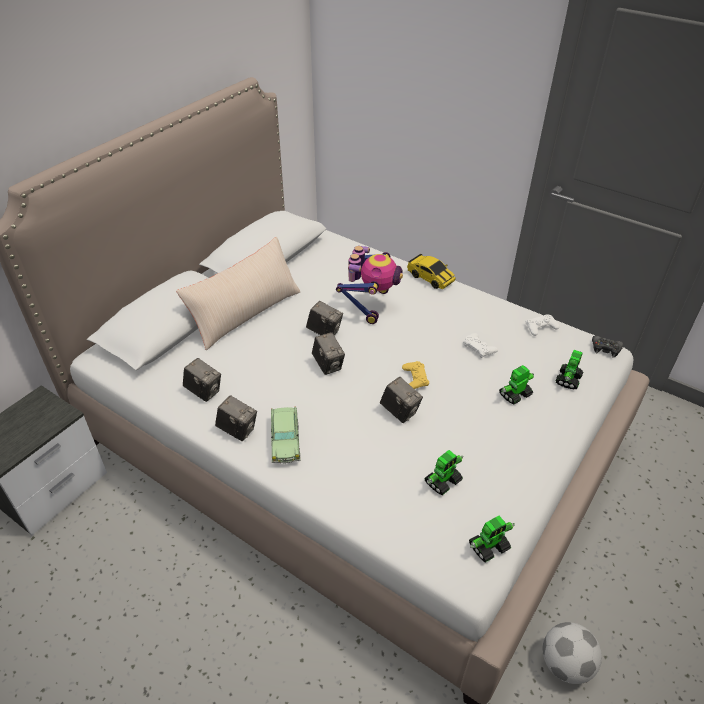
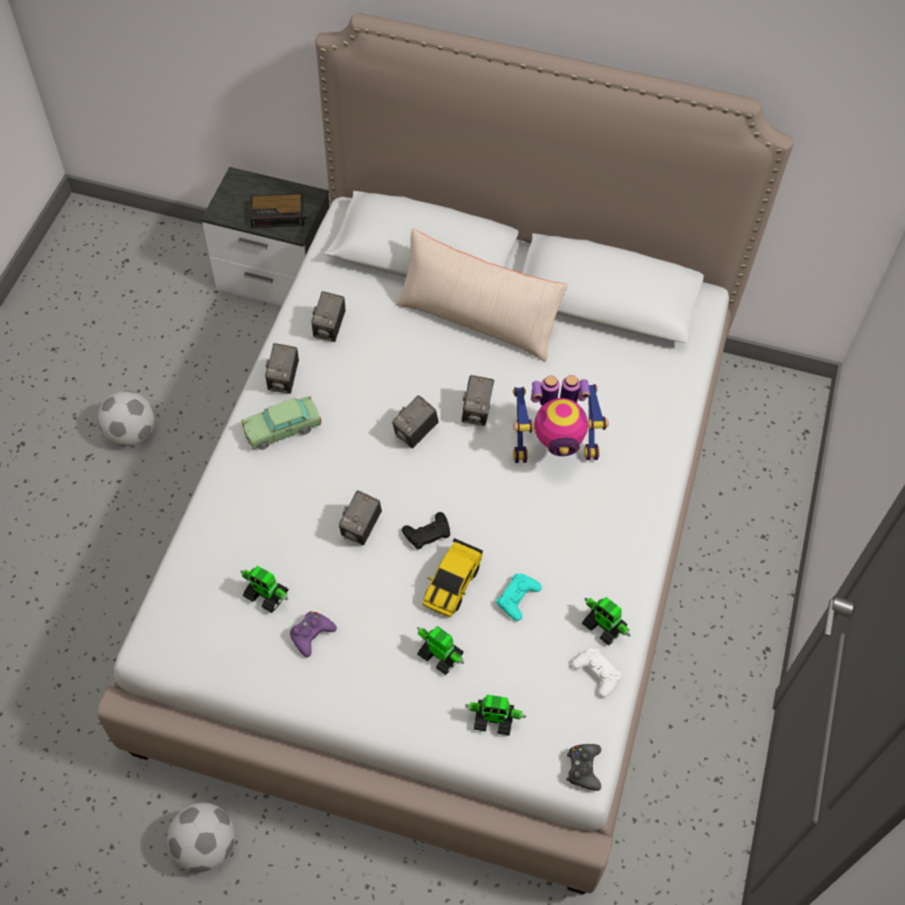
camera: 70 degrees right, 15 degrees up
(39, 421) = (279, 214): none -> alarm clock
(141, 644) = (131, 433): none -> football
(415, 378) = (427, 533): yellow game controller -> black game controller
(430, 278) = (651, 507): toy car -> toy car (452, 583)
(479, 348) = (518, 598): white game controller -> turquoise game controller
(484, 462) = (311, 635): none -> purple game controller
(489, 546) = (193, 658): toy robot -> toy robot (604, 627)

